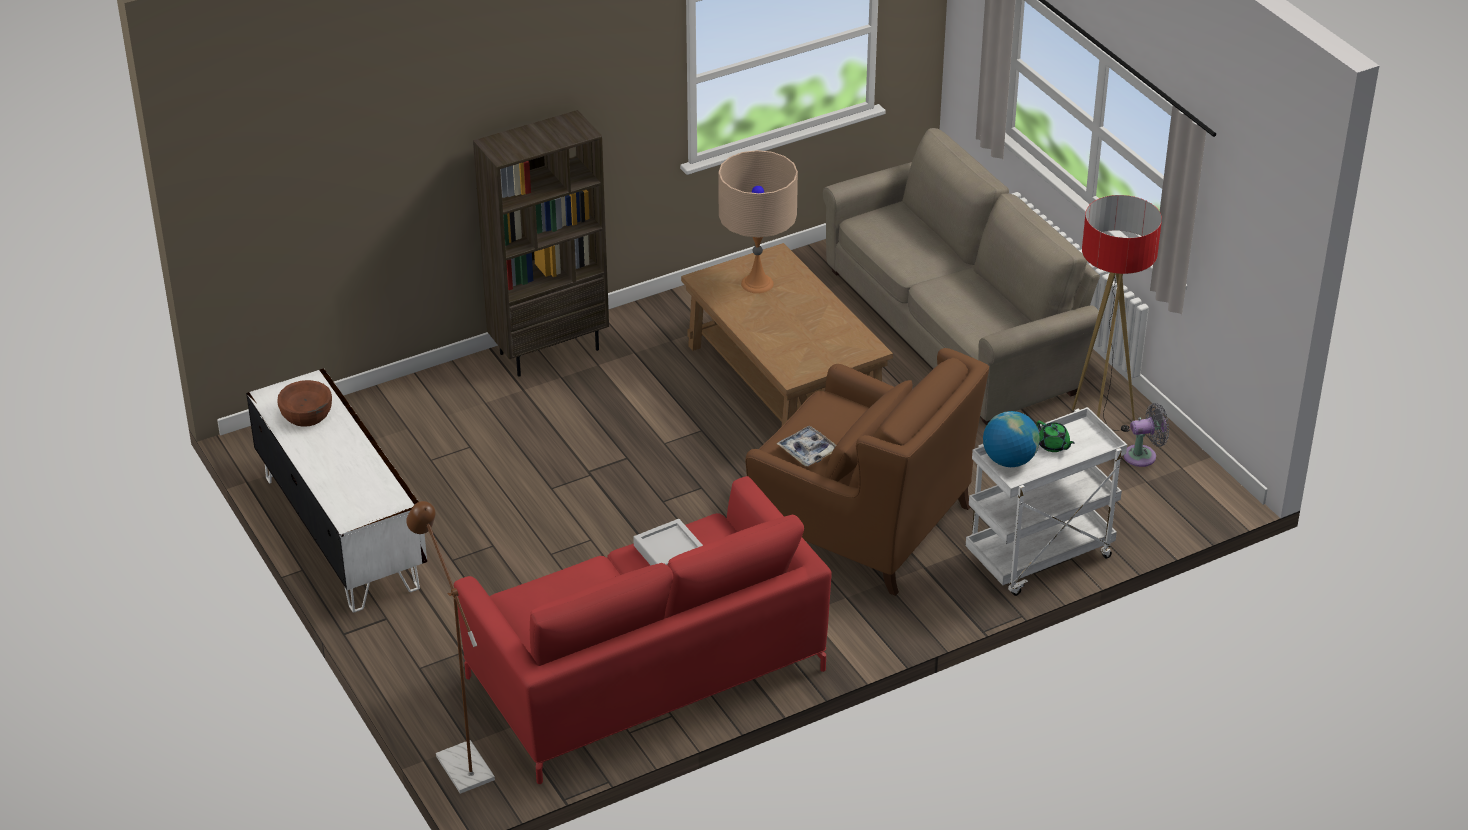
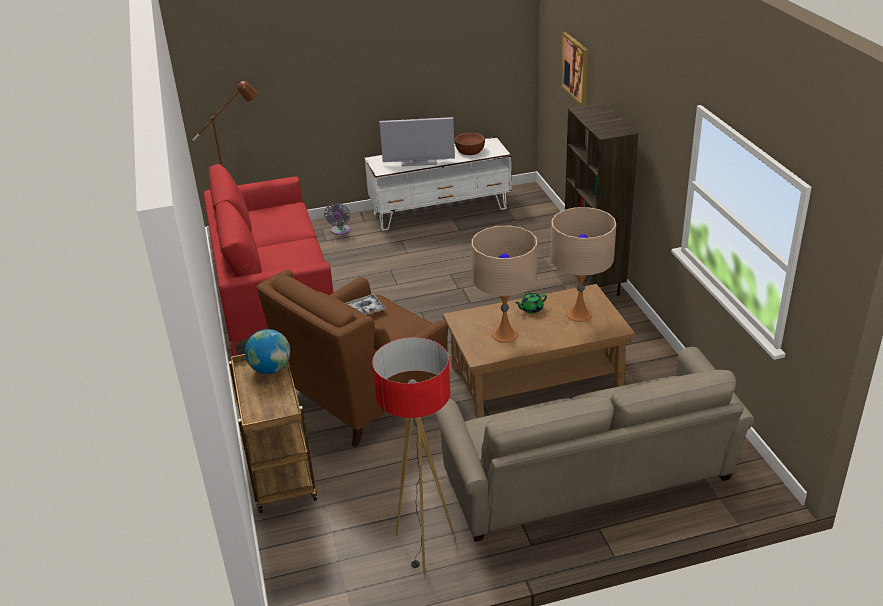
camera: 105 degrees right, 5 degrees down
(352, 164) = (575, 68): none -> picture
(358, 465) = (419, 162): none -> television
(669, 551) = (295, 250): grey tray -> none
(819, 335) = (505, 335): none -> beige table lamp
(1039, 559) = (279, 472): white cart -> brown cart
(1053, 445) = (274, 394): green teapot -> green teapot (531, 309)
(1143, 456) = (373, 568): grey fan -> grey fan (340, 231)

